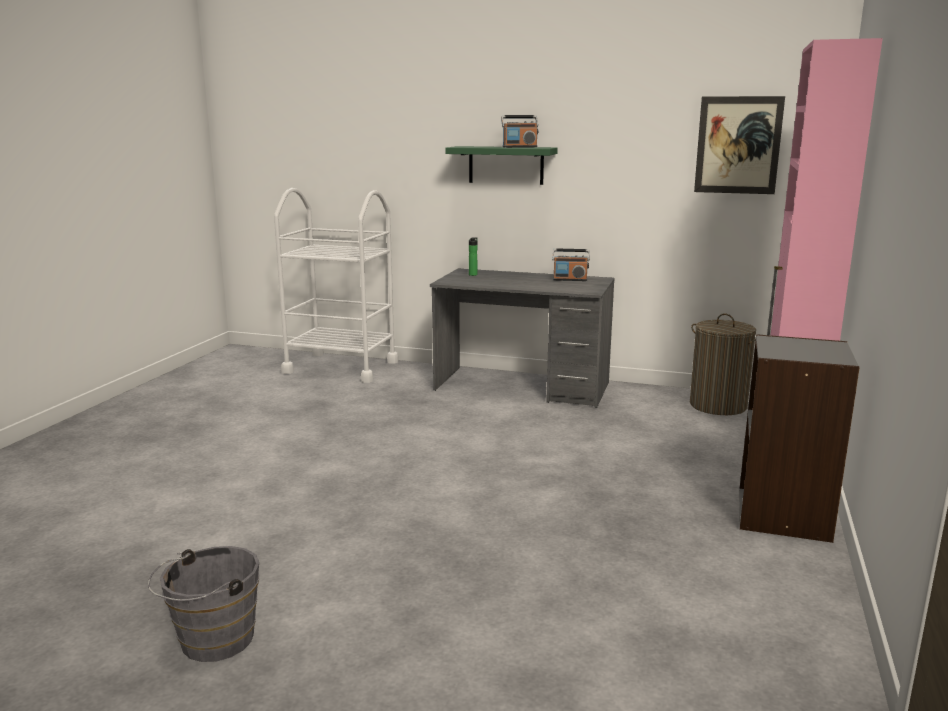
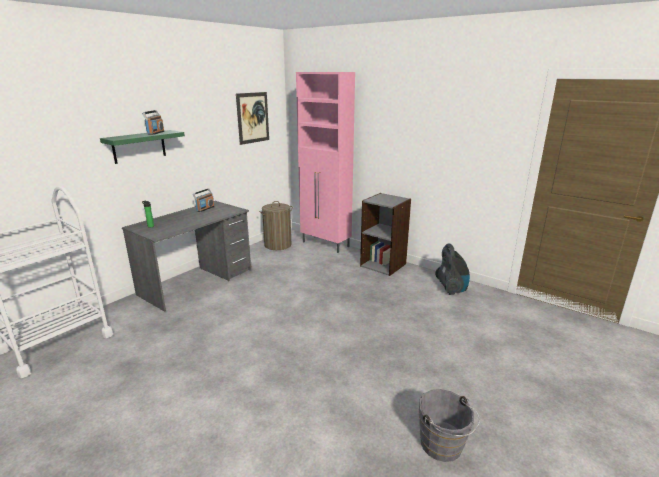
camera: 70 degrees left, 5 degrees up
(780, 621) = (451, 288): none -> vacuum cleaner

